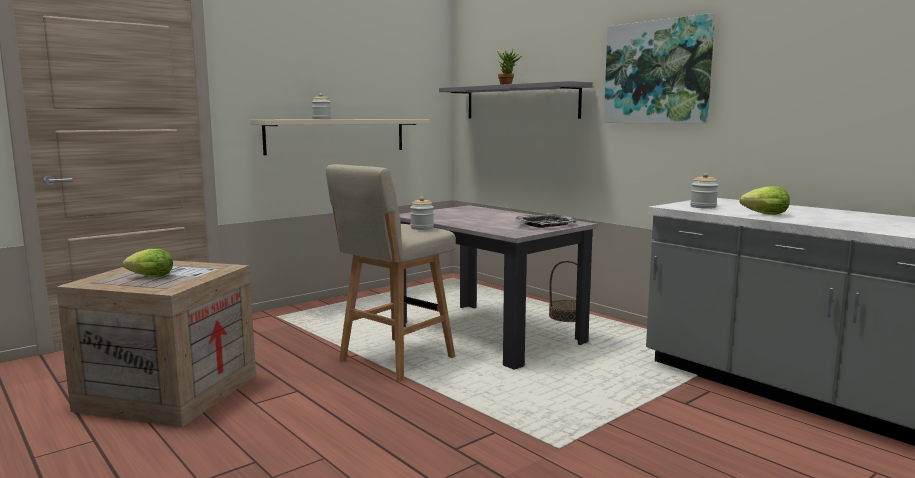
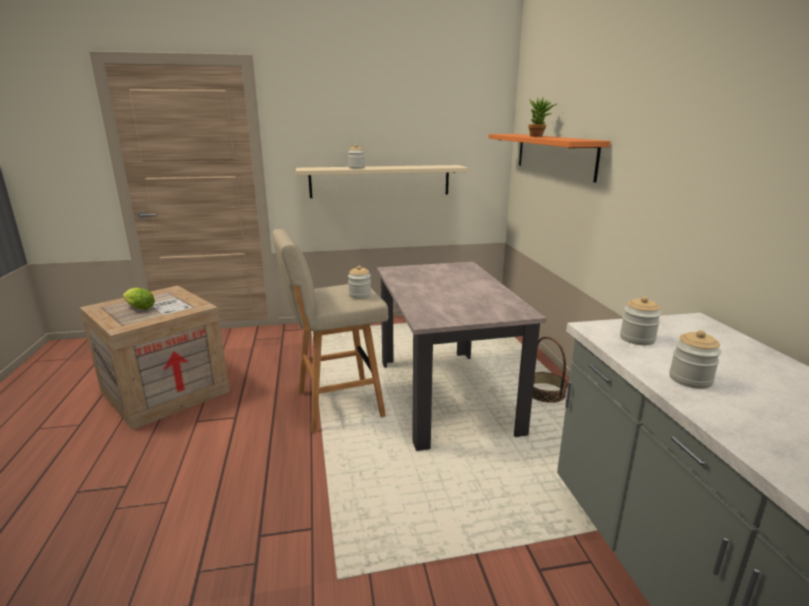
camera: 30 degrees right, 10 degrees up
(520, 102) = (554, 154): grey shelf -> orange shelf
(545, 225) = (484, 310): tray -> none
(657, 72) = (671, 136): picture -> none
(762, 214) = (690, 379): lettuce -> jar

